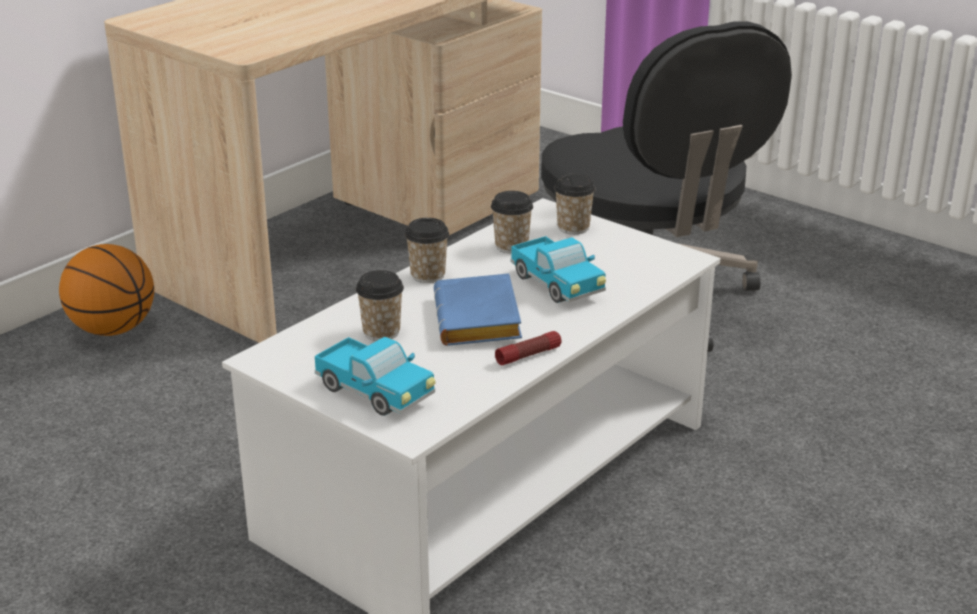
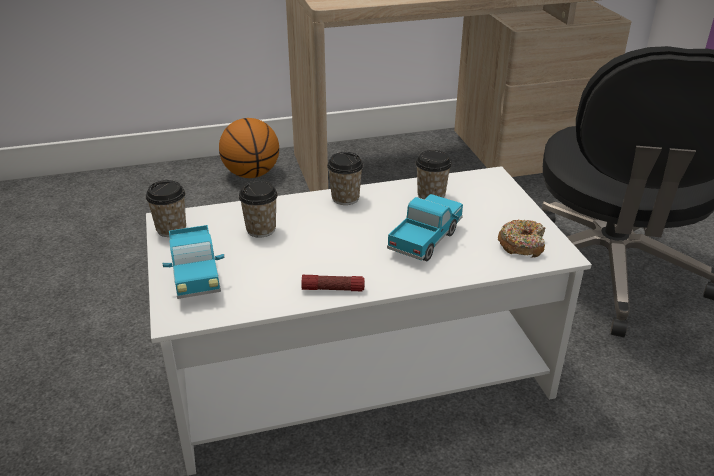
camera: 35 degrees right, 5 degrees up
(481, 321) = (335, 247): blue book -> none
(557, 286) = (425, 240): toy truck -> toy truck turned 150 degrees counterclockwise
(573, 227) = (496, 197): cup -> cup (171, 229)
(647, 261) = (521, 245): none -> donut

